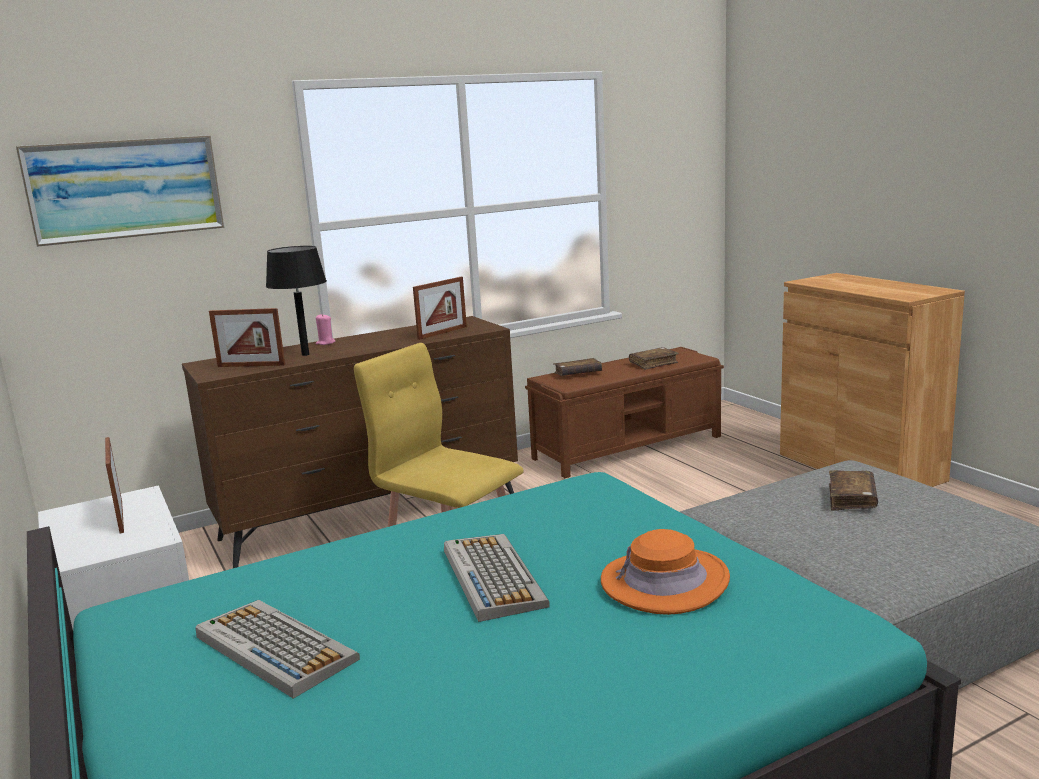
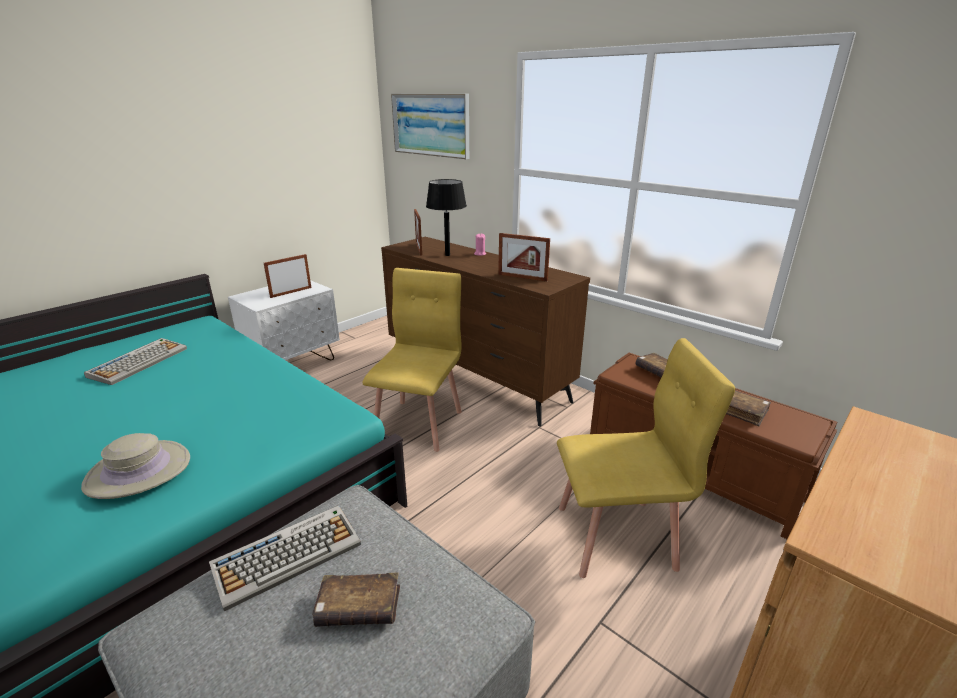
camera: 70 degrees right, 10 degrees up
(491, 576) = (187, 403): keyboard -> keyboard (288, 554)
(664, 582) = (138, 471): orange hat -> beige hat
(698, 488) = (616, 537): none -> yellow chair

